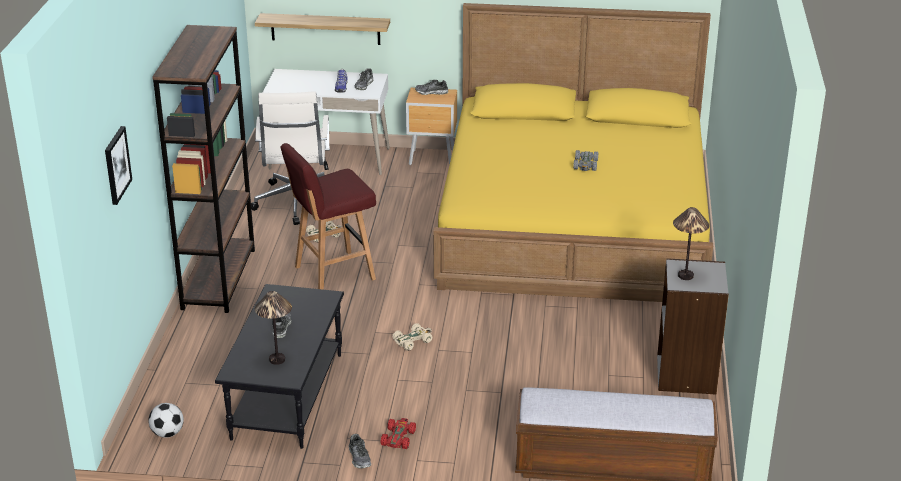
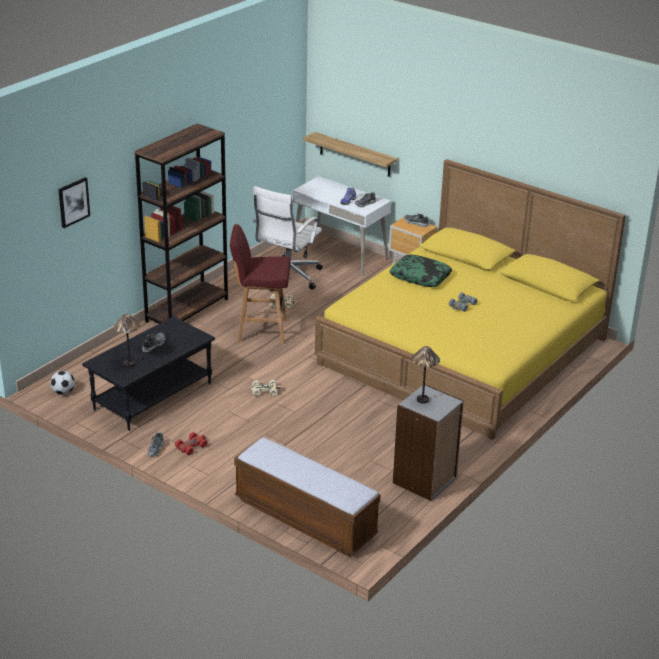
camera: 30 degrees right, 0 degrees up
(507, 147) = (420, 276): none -> pillow

